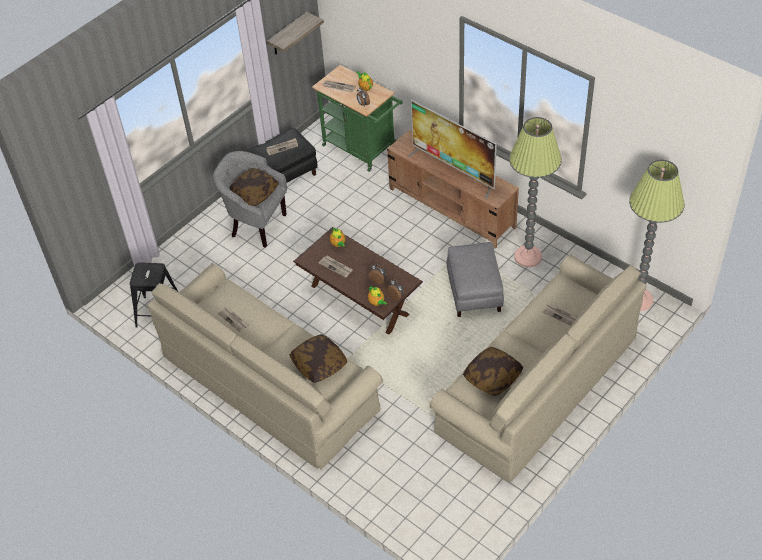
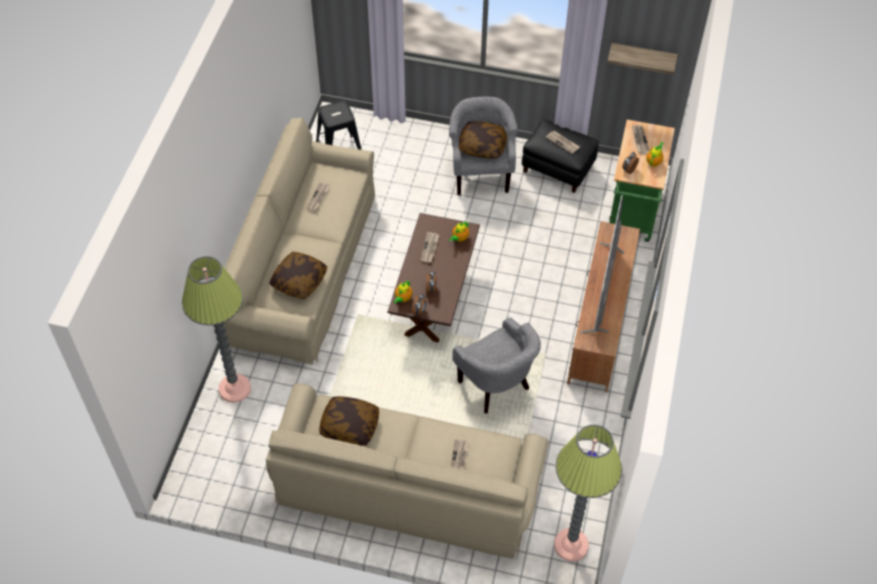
camera: 60 degrees right, 5 degrees up
(474, 292) = (496, 387): grey ottoman -> grey armchair
(528, 256) = (572, 417): floor lamp -> floor lamp (234, 388)

